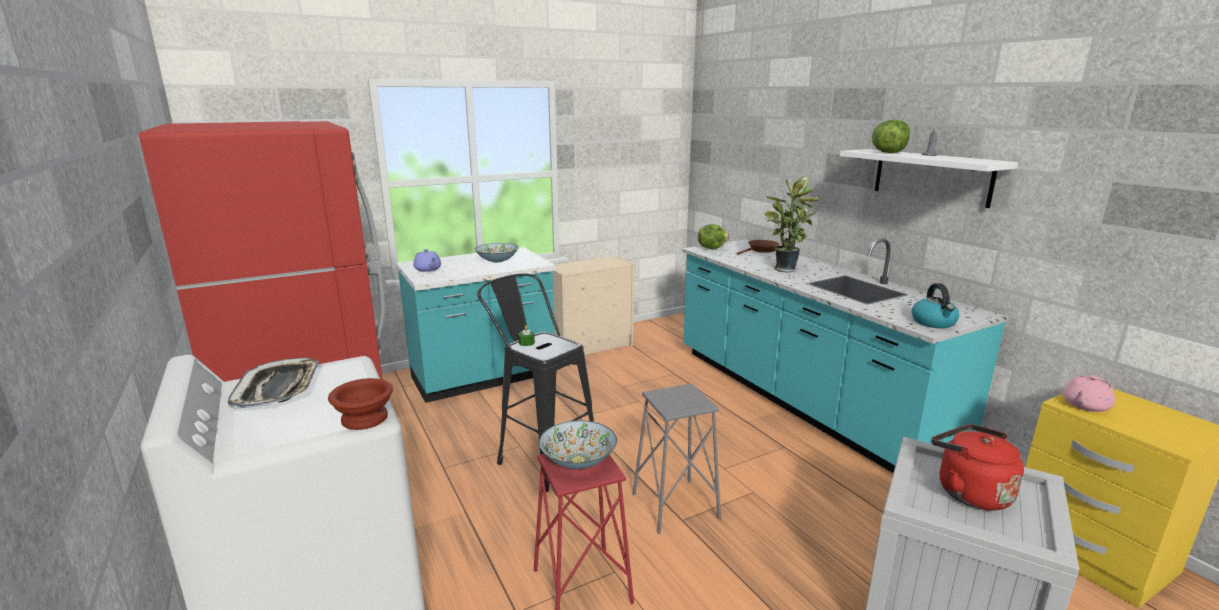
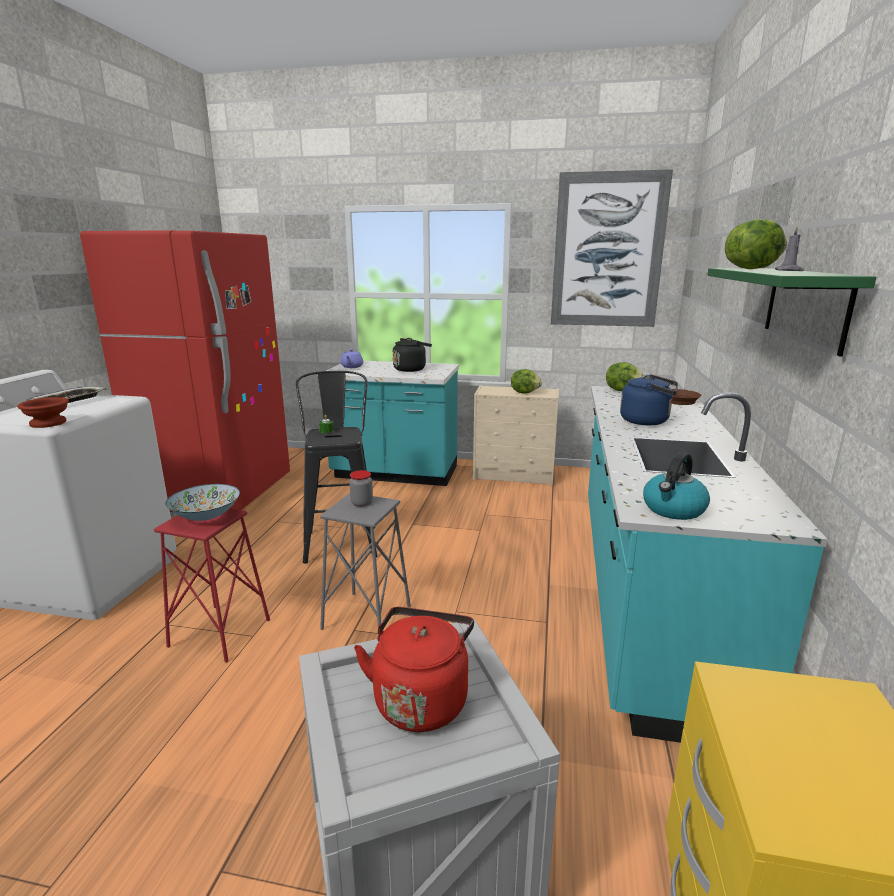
camera: 40 degrees right, 0 degrees up
(497, 261) = (411, 369): bowl -> black kettle
(599, 264) = (525, 392): none -> lettuce
(636, 126) = (608, 251): none -> picture
(673, 396) = (362, 503): none -> jar
(784, 269) = (647, 421): potted plant -> blue kettle
(931, 177) = (805, 306): white shelf -> green shelf
(1085, 405) = (758, 697): pink teapot -> none

